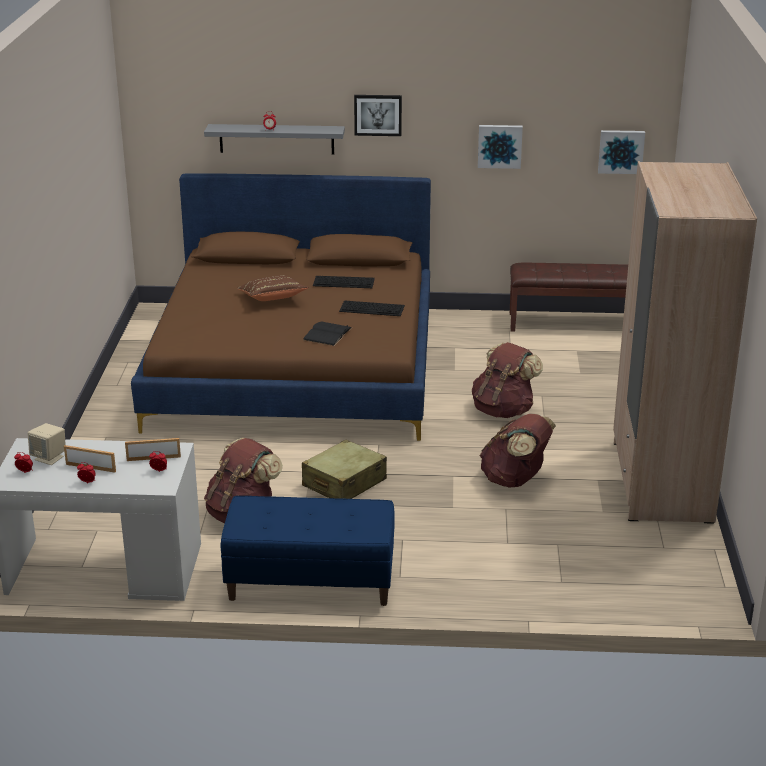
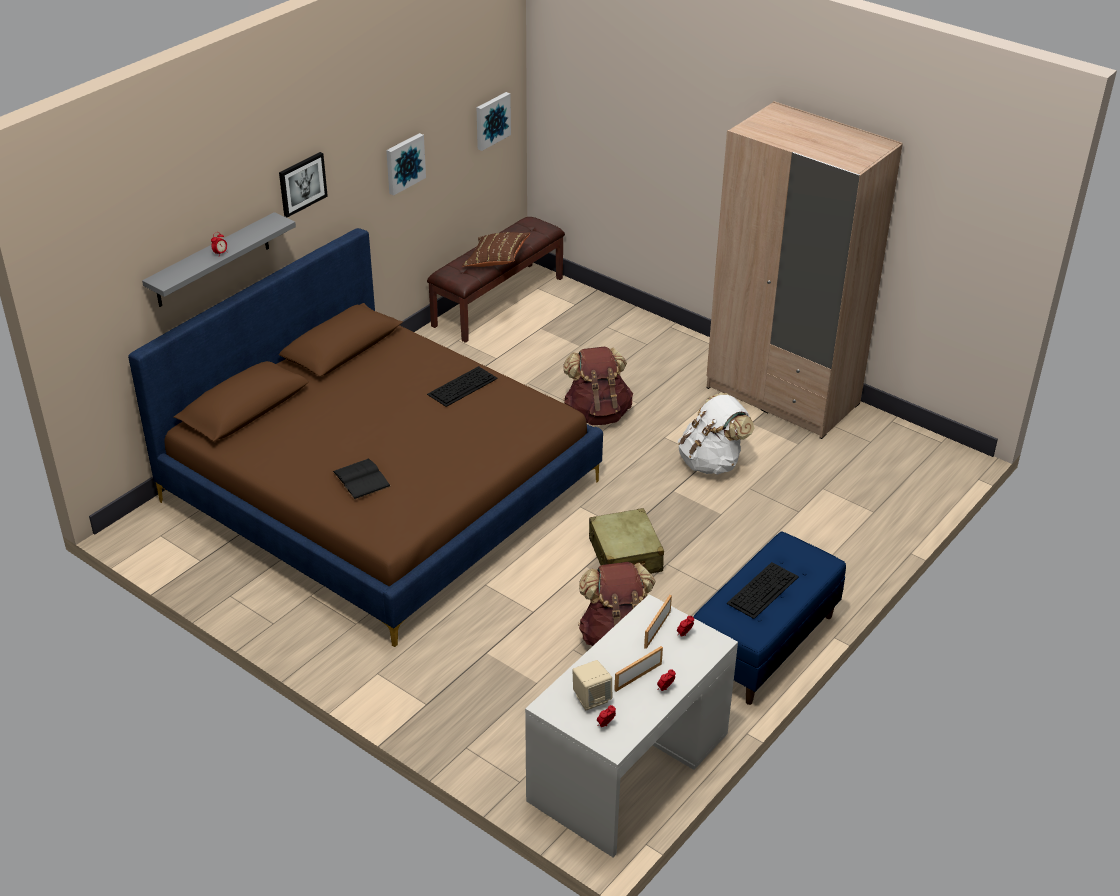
camera: 55 degrees left, 10 degrees up
(272, 299) = (370, 433): brown pillow -> brown pillow (496, 260)
(327, 334) = (484, 432): black book -> black book (361, 479)
(344, 282) = (385, 377): keyboard -> keyboard (763, 589)
(515, 480) = (712, 462): brown backpack -> white backpack

